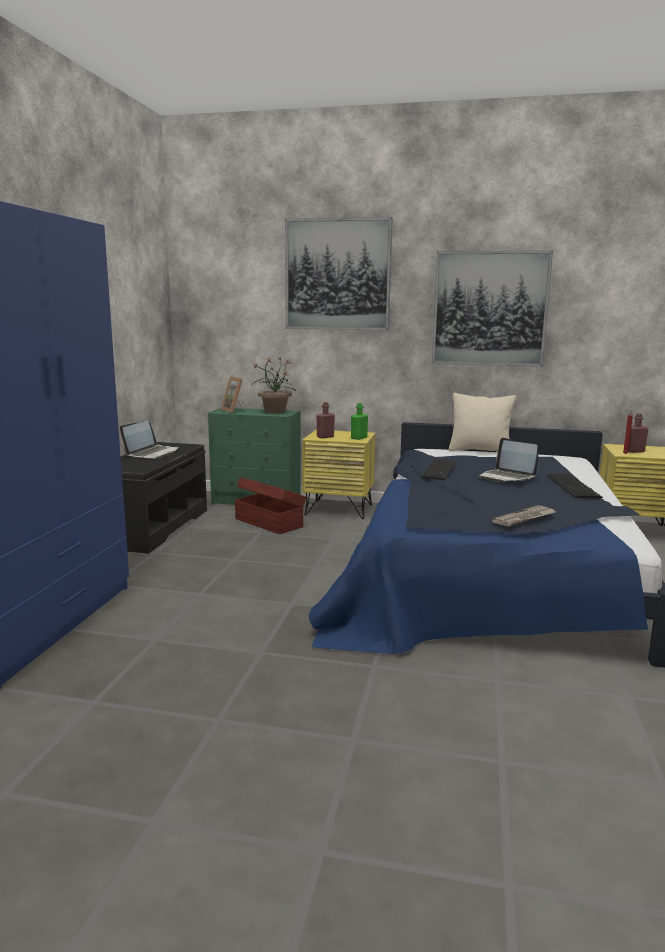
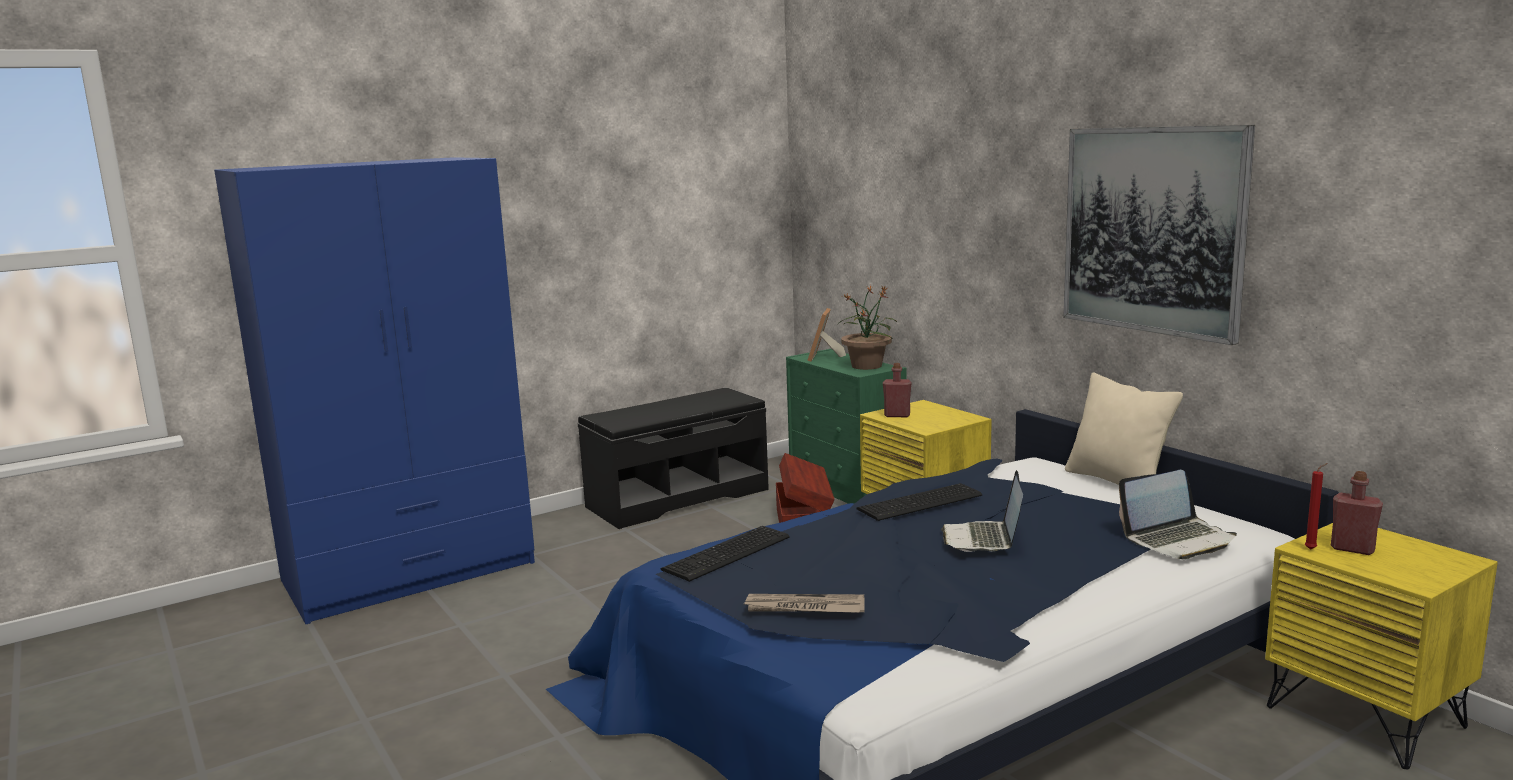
camera: 45 degrees right, 0 degrees up
(152, 453) = (680, 405): laptop -> laptop (1178, 539)
(337, 275) = (952, 166): picture -> none
(359, 438) = (936, 425): green bottle -> none
(574, 486) = (1047, 582): keyboard -> keyboard (730, 553)

